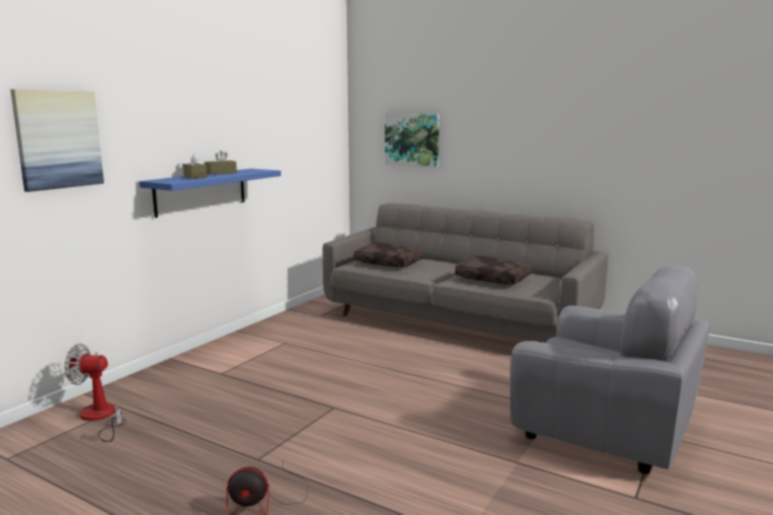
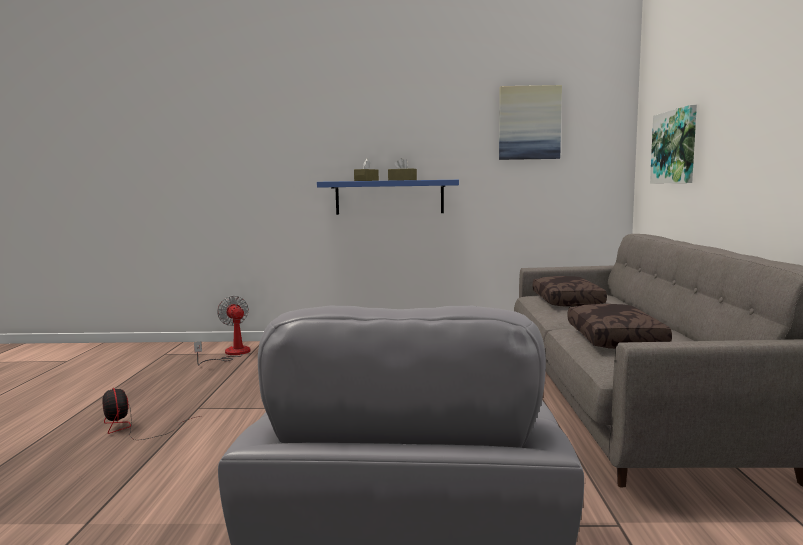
camera: 60 degrees right, 5 degrees down
(58, 139) = (256, 145): picture -> picture (529, 123)

